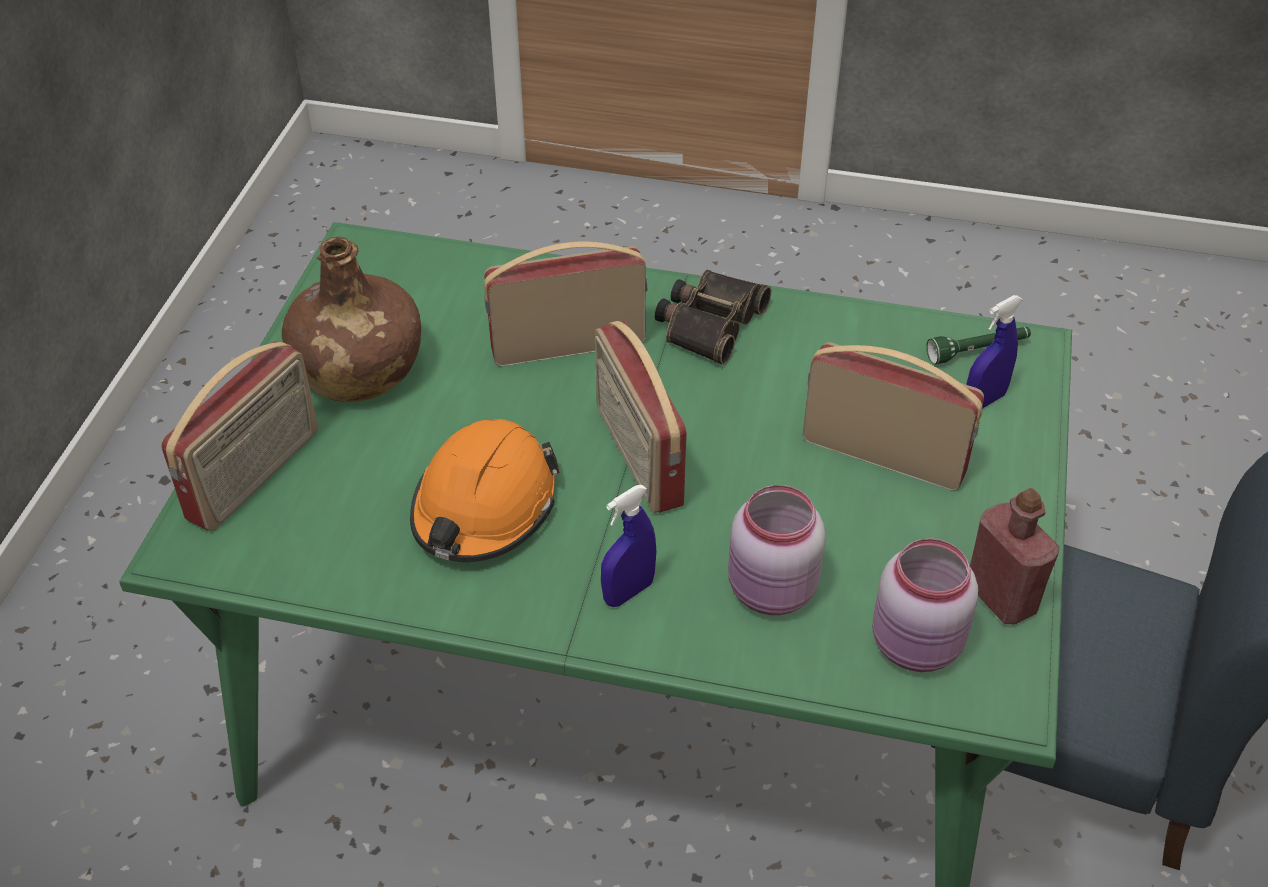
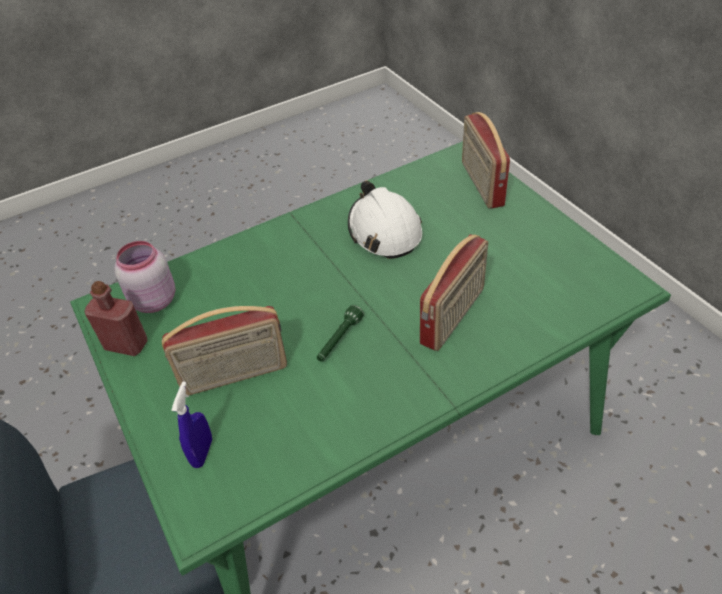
camera: 140 degrees right, 0 degrees up
(357, 369) = (519, 239): brown bottle -> none
(484, 508) = (384, 231): orange hard hat -> white hard hat
(628, 592) = (291, 243): blue spray bottle -> none
(636, 456) = (351, 290): radio -> none
(709, 323) = (404, 384): binoculars -> none
(772, 592) = (233, 280): pink jar -> none
(978, 351) = (230, 490): green flashlight -> green flashlight (339, 340)

